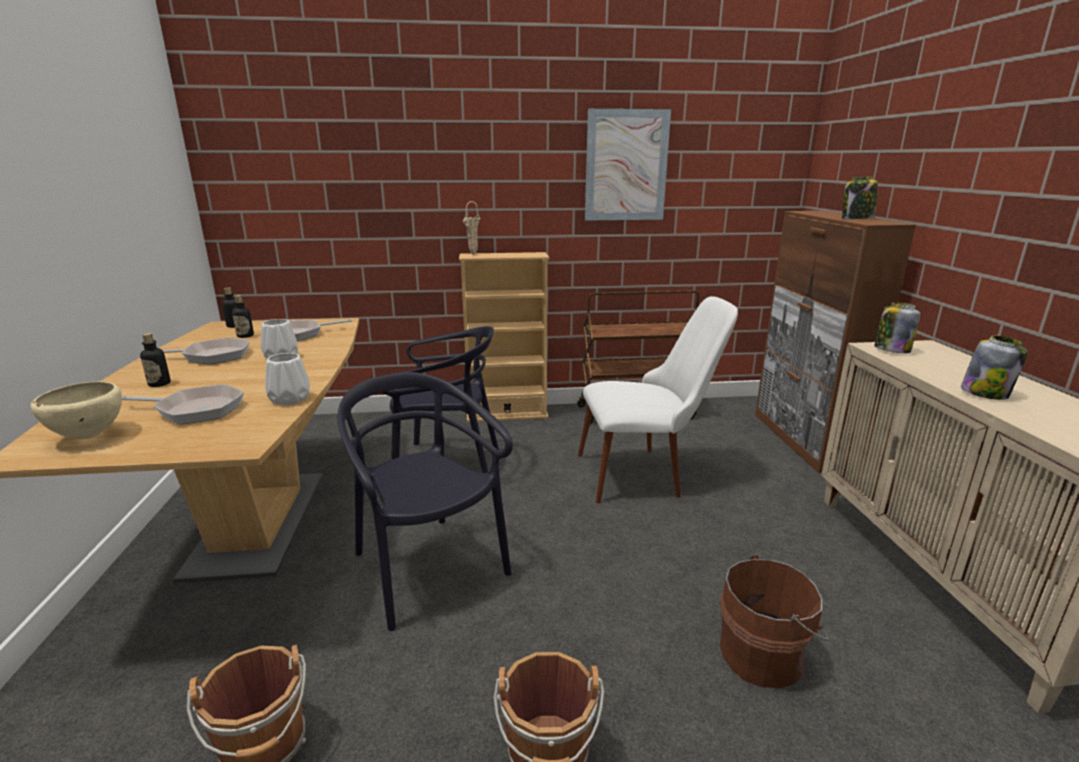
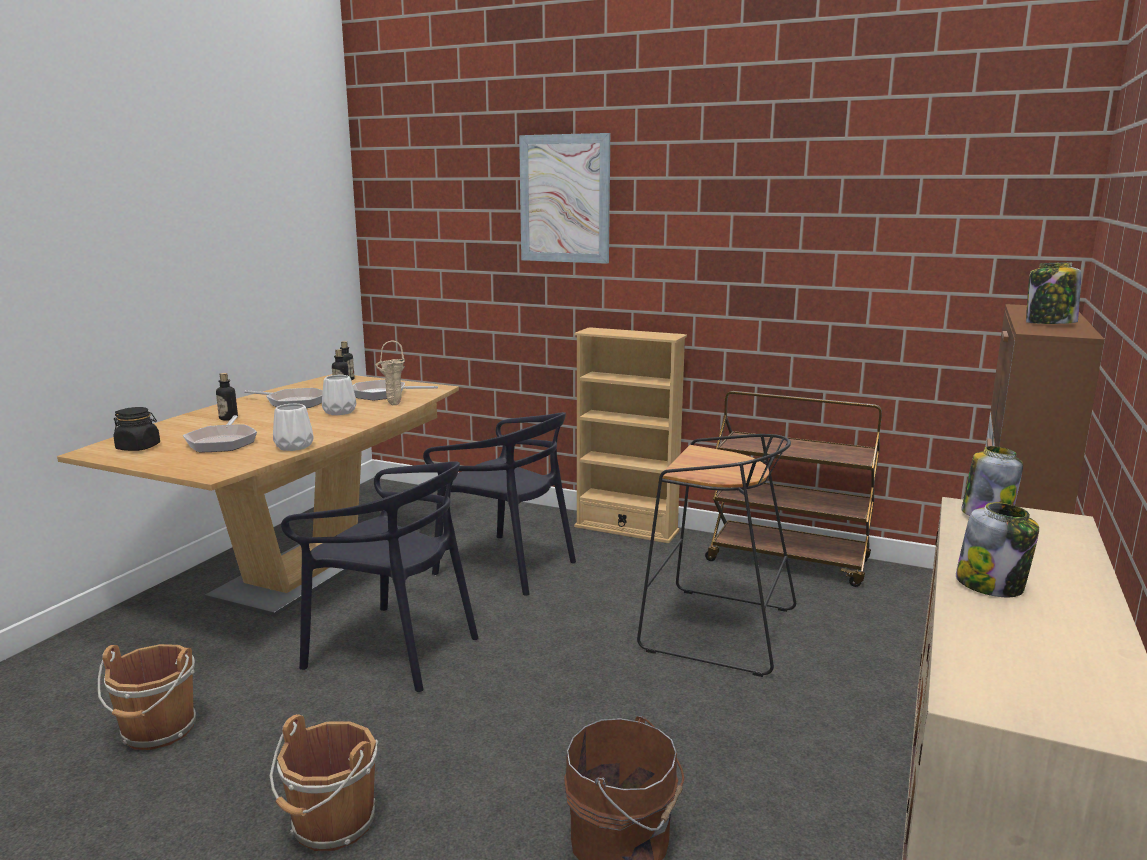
camera: 30 degrees right, 5 degrees down
(88, 437) = (138, 447): beige bowl -> black jar
(195, 410) = (223, 442): frying pan -> frying pan turned 45 degrees clockwise
(427, 568) = (393, 649): black chair -> black chair turned 120 degrees clockwise
(472, 254) = (598, 329): beige vase -> beige vase (393, 405)
(626, 166) = (797, 232): picture -> picture (564, 199)
(646, 473) = (715, 630): white chair -> black stool

